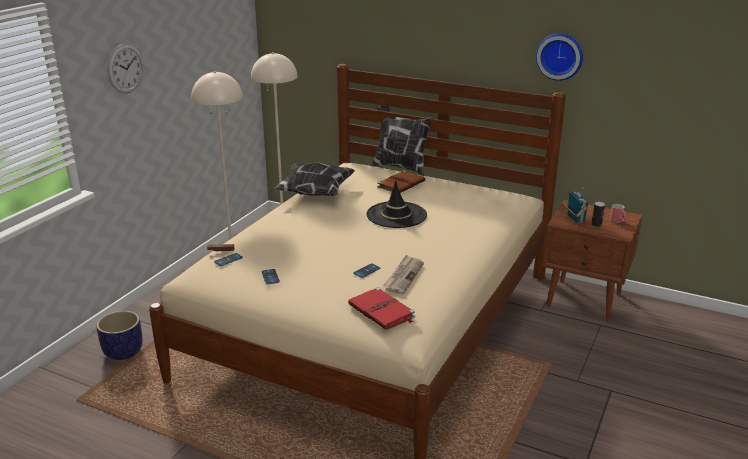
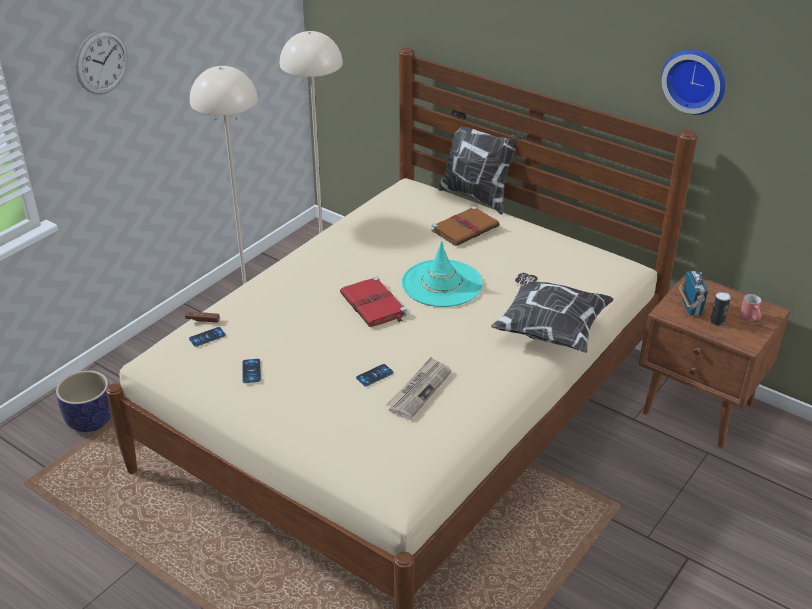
camera: 10 degrees right, 10 degrees up
(315, 193) = (347, 233): pillow -> pillow (549, 329)
(382, 311) = (375, 445): red book -> red book (373, 305)
(396, 215) = (442, 284): black hat -> turquoise hat

